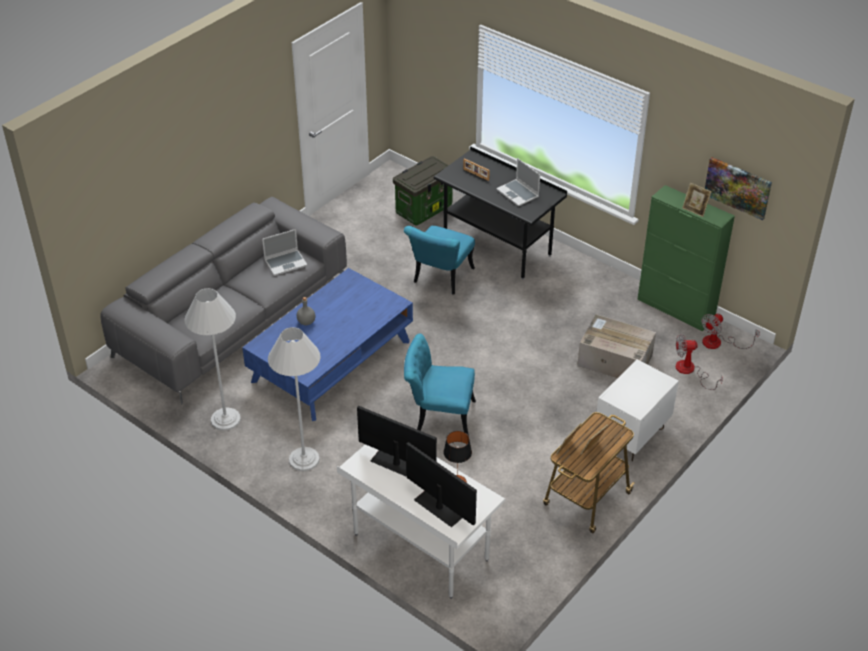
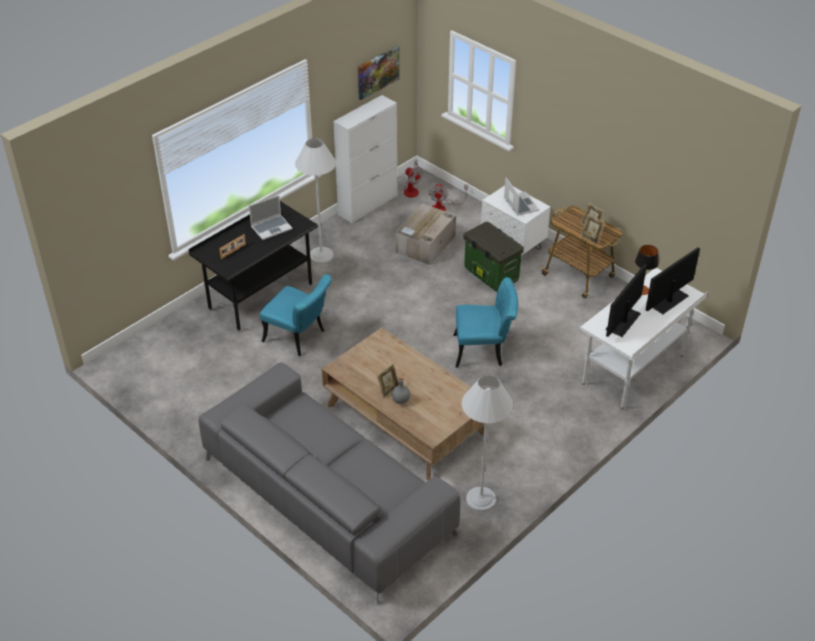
camera: 85 degrees left, 0 degrees up
(286, 263) = (302, 416): laptop -> laptop (520, 204)
(304, 459) = (535, 441): white floor lamp -> white floor lamp (321, 255)
(332, 361) = (405, 418): blue coffee table -> brown coffee table
(424, 209) = (184, 342): storage box -> storage box (490, 274)
(438, 416) = (484, 350): turquoise chair -> turquoise chair turned 105 degrees counterclockwise
(676, 309) = (368, 204): green cabinet -> white cabinet
(694, 210) = (372, 111): picture frame -> picture frame (388, 390)

